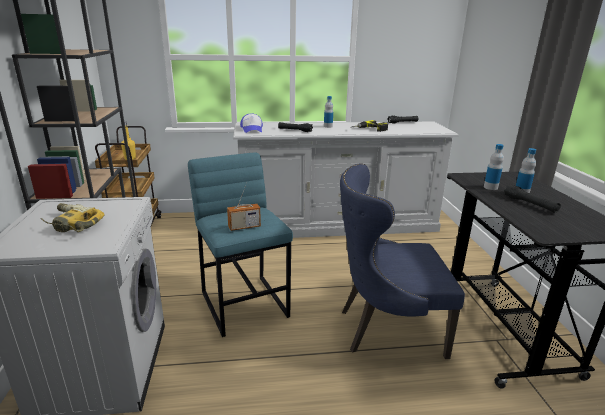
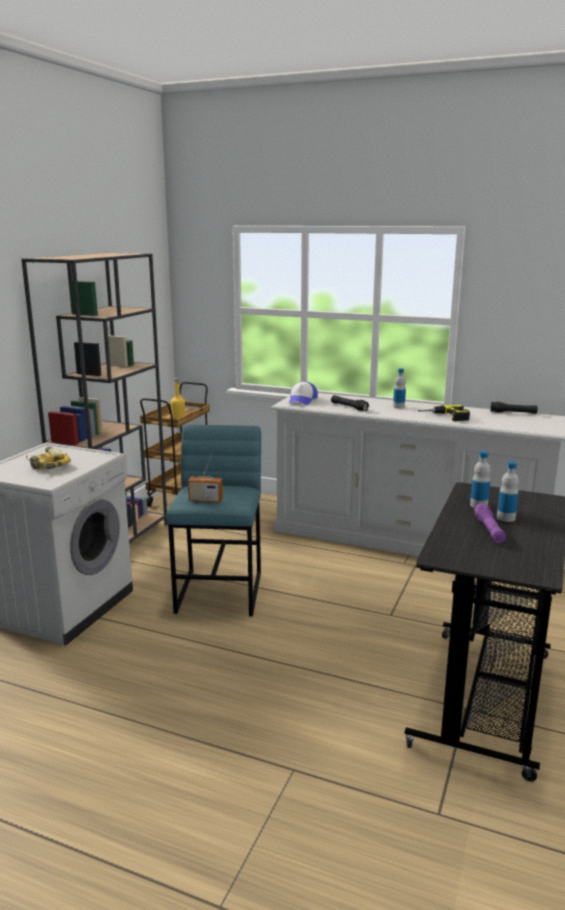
camera: 30 degrees right, 5 degrees down
(386, 329) = (342, 657): blue chair -> none
(530, 204) = (489, 530): black flashlight -> purple flashlight

